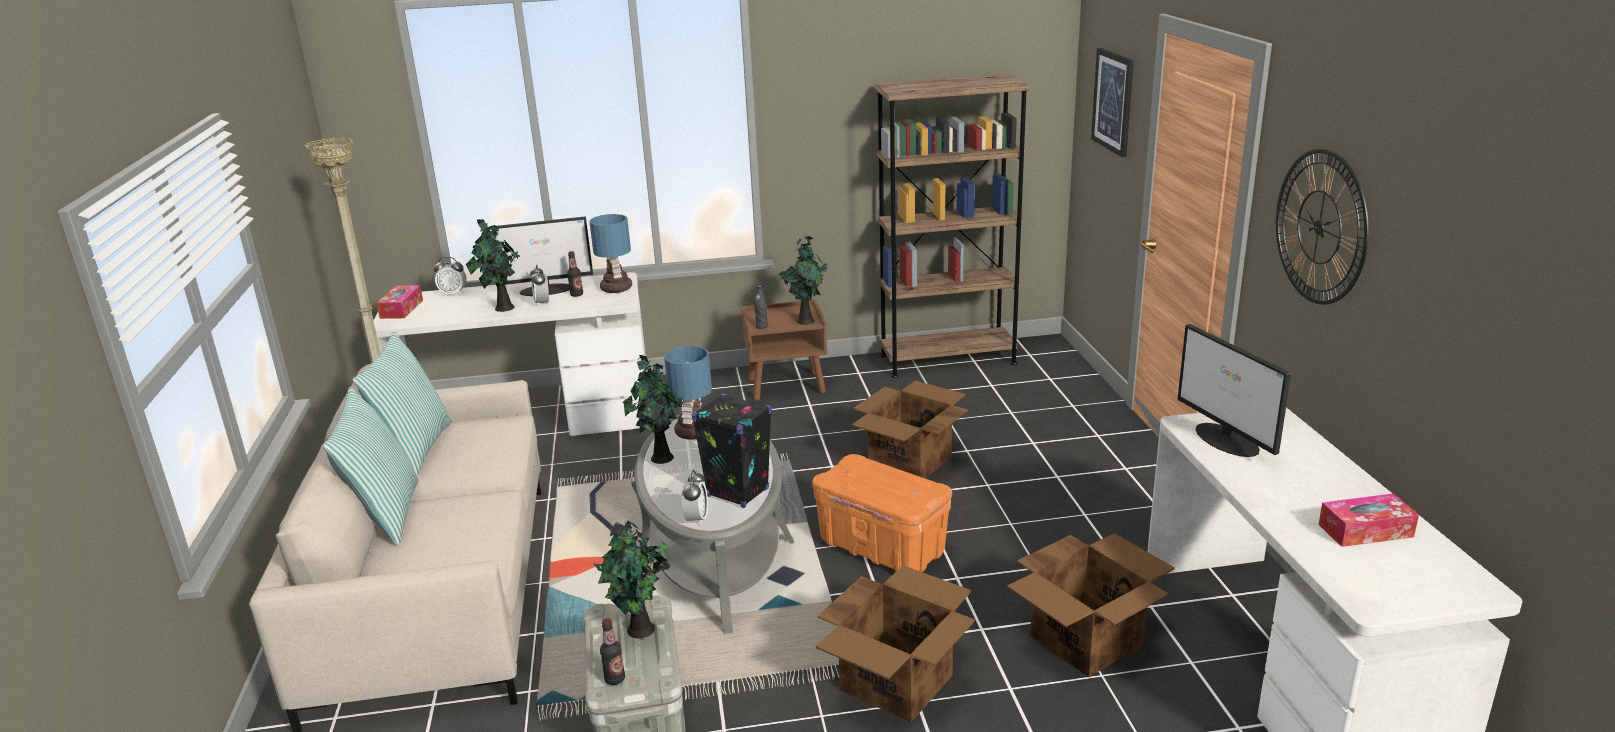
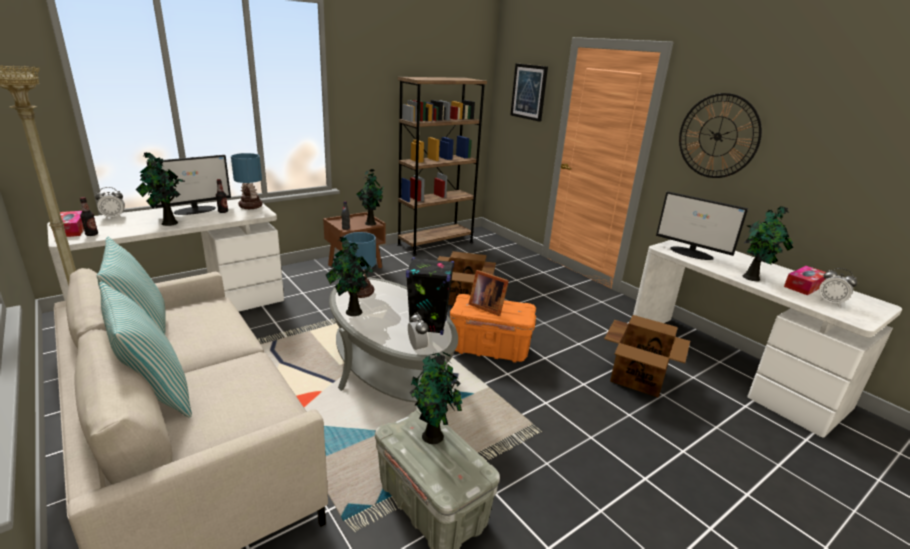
camera: 30 degrees left, 0 degrees up
(542, 303) = (200, 218): alarm clock -> alarm clock (830, 302)
(615, 679) = (448, 481): bottle -> bottle (92, 234)
(870, 480) = (486, 307): none -> picture frame
(898, 682) = (569, 427): cardboard box -> none
(1278, 501) = (753, 278): none -> potted plant

